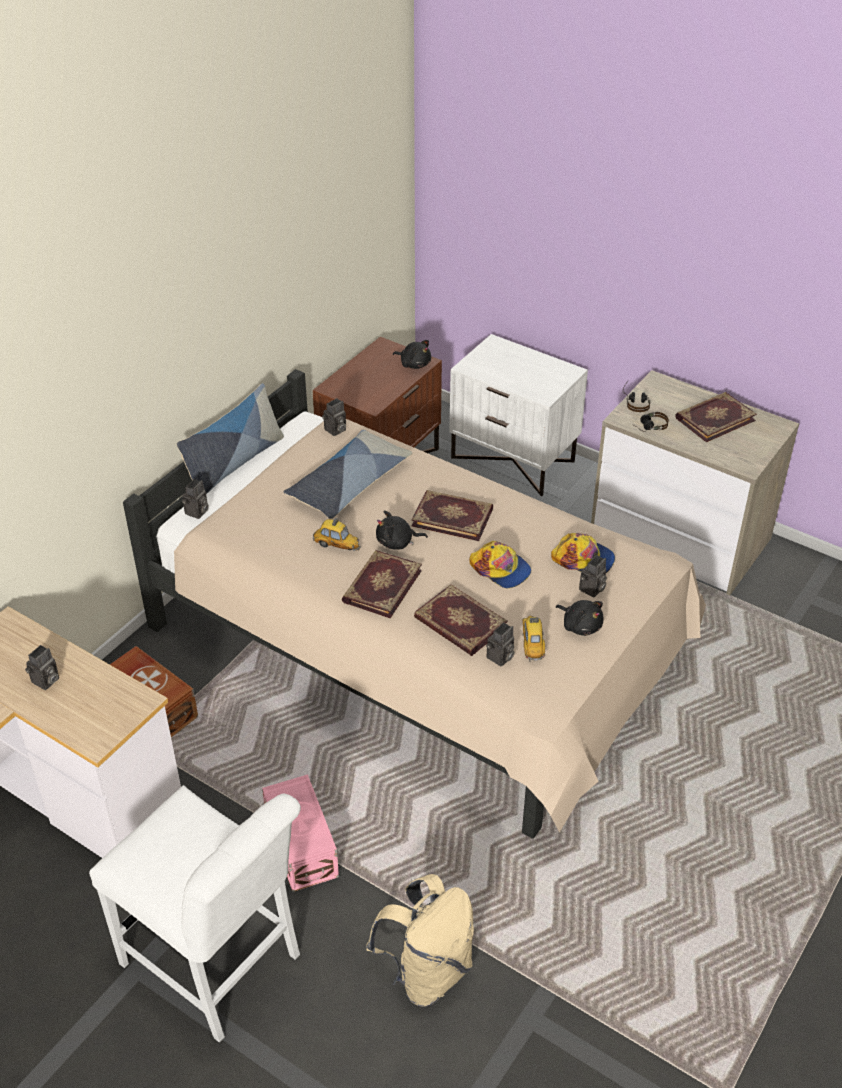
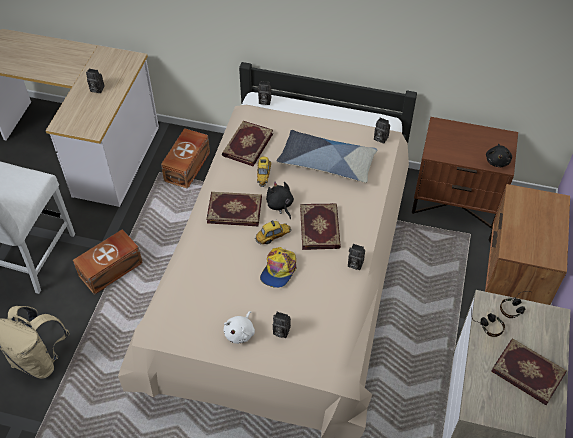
camera: 70 degrees right, 10 degrees up
(234, 463) = (321, 102): pillow -> none
(302, 844) = (112, 269): pink storage box -> brown storage box
(459, 623) = (215, 261): book -> book (247, 144)
(500, 658) = (191, 293): camera -> camera (354, 264)
(514, 459) = (512, 279): white nightstand -> brown nightstand
(532, 643) = (212, 307): toy car -> toy car (273, 237)
(580, 625) = (240, 332): black plush toy -> white plush toy
(583, 559) = (311, 318): cap -> none

